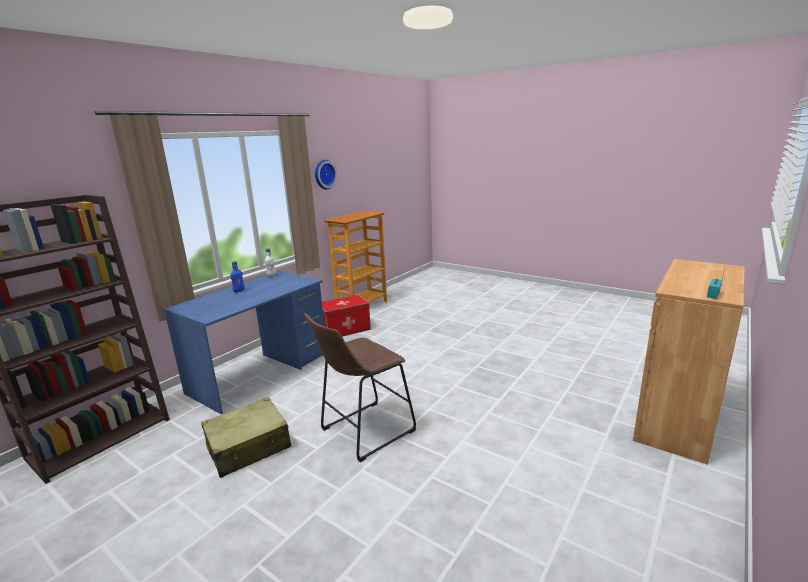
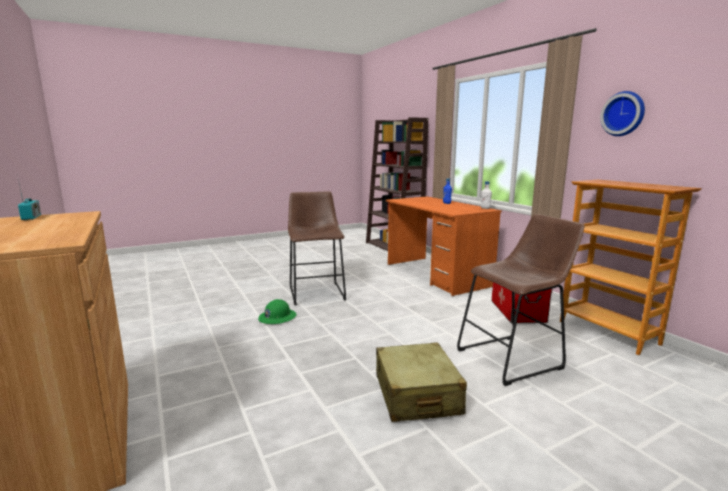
camera: 115 degrees right, 5 degrees down
(249, 446) = (344, 268): beige suitcase -> beige suitcase (416, 394)
(261, 373) = (436, 275): blue desk -> orange desk
(422, 324) = (514, 358): none -> brown stool
(454, 427) = (277, 317): none -> green hard hat

